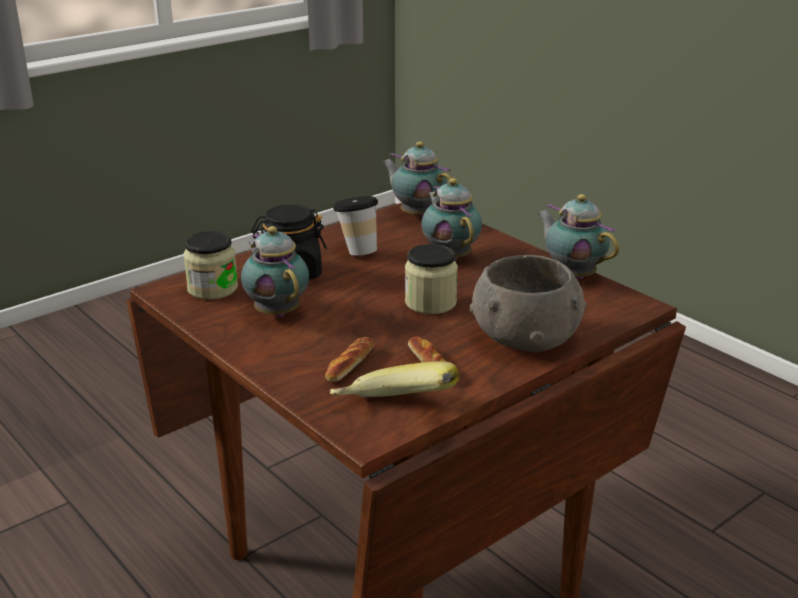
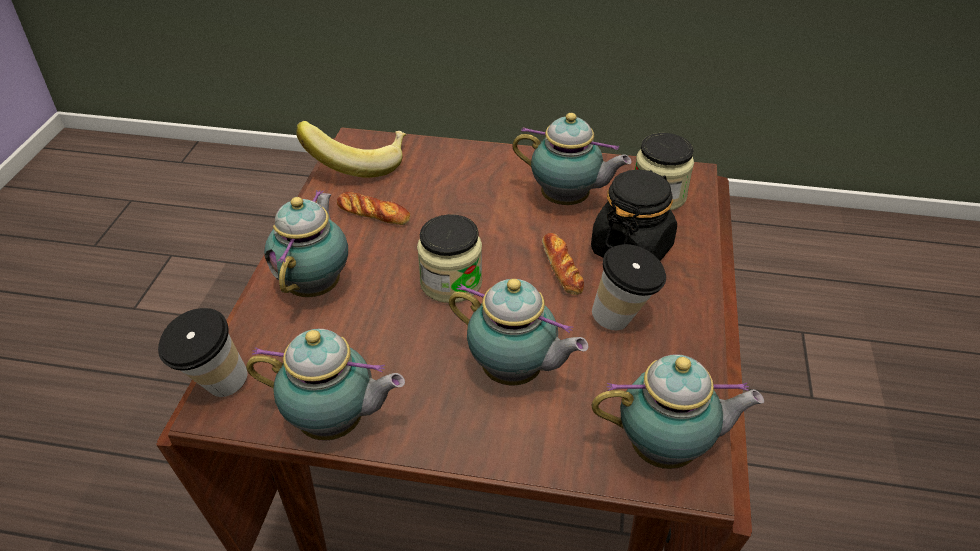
camera: 140 degrees right, 15 degrees up
(350, 364) = (437, 183): bread -> bread (561, 268)
(525, 337) = (316, 284): grey bowl -> teapot
(637, 313) = (214, 389): none -> cup

